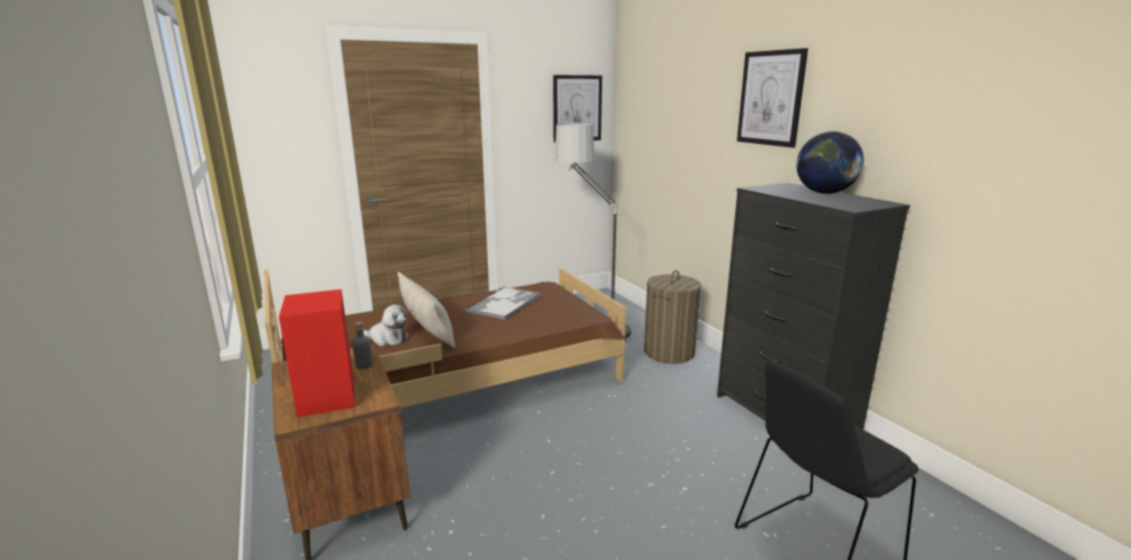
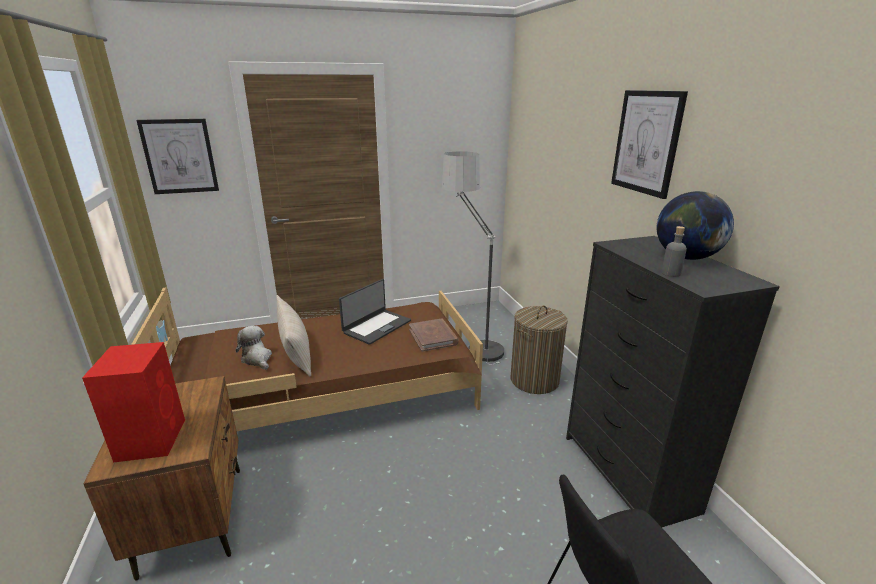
camera: 10 degrees right, 5 degrees up
(364, 365) = (203, 402): grey bottle -> grey bottle (670, 273)
(386, 338) = (257, 359): plush toy -> plush toy turned 150 degrees counterclockwise
(504, 303) = (376, 326): tray -> laptop
(569, 308) = (433, 337): none -> brown book
(577, 108) = (472, 134): picture -> picture (180, 156)

